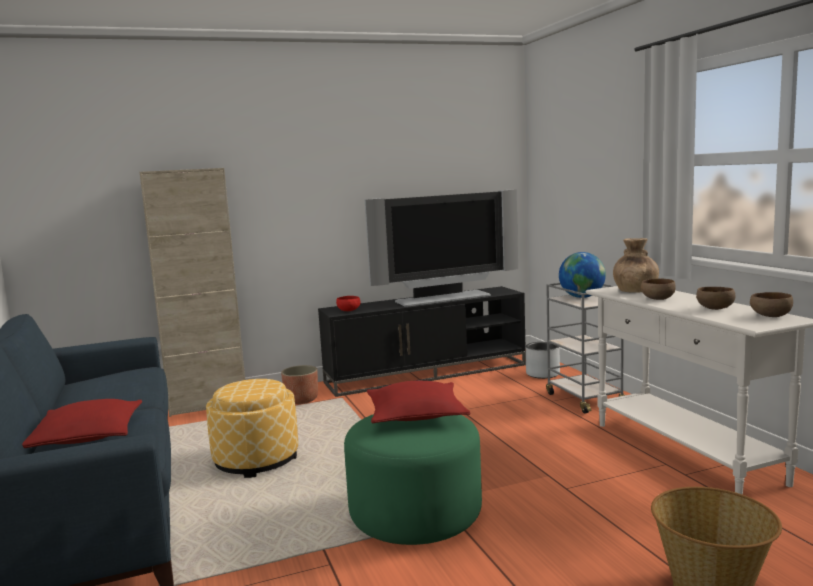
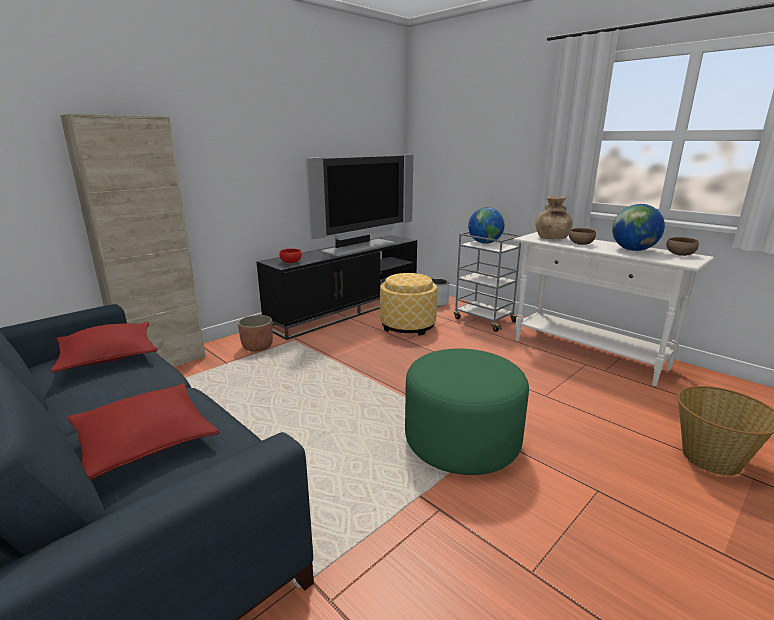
camera: 25 degrees left, 10 degrees up
(256, 460) = (269, 415): ottoman -> ottoman (408, 325)
(416, 415) = (458, 358): red pillow -> red pillow (108, 356)
(714, 308) = (633, 250): brown bowl -> globe

